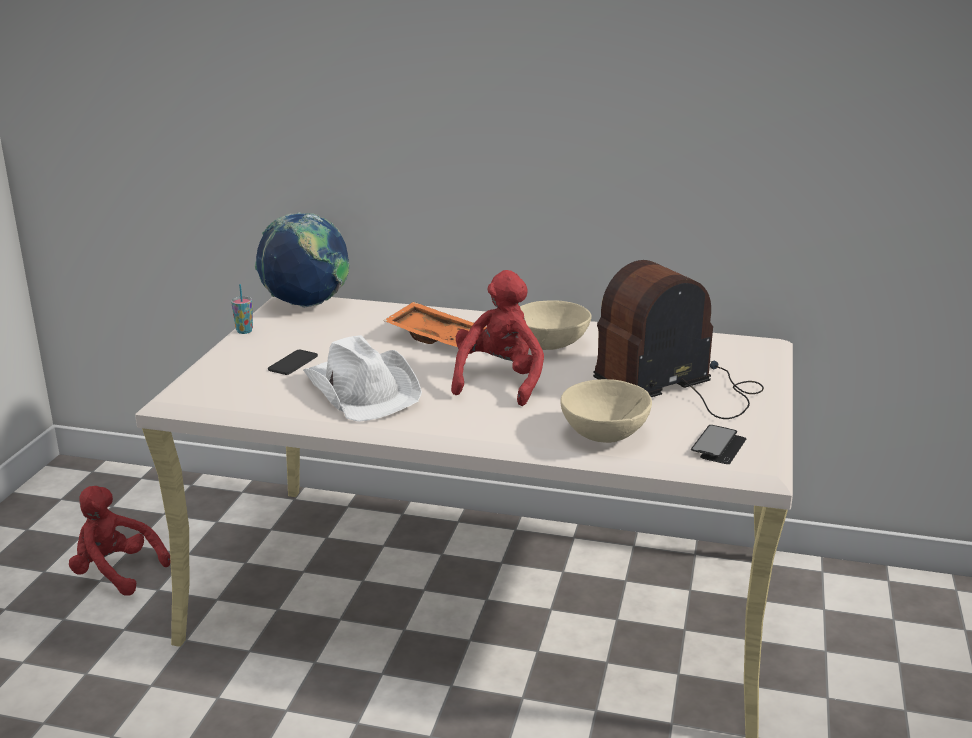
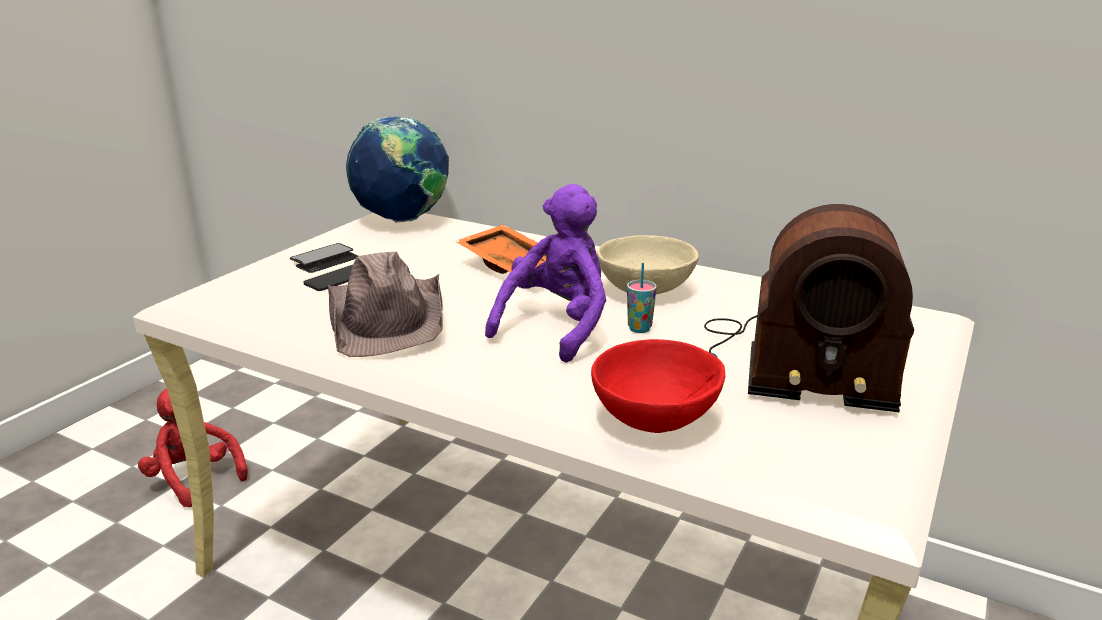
camera: 15 degrees right, 0 degrees up
(244, 331) = (317, 240): cup -> cup (639, 329)
(363, 389) = (389, 318): white hat -> brown hat
(499, 381) = (556, 326): red plush toy -> purple plush toy
(605, 434) = (656, 418): beige bowl -> red bowl
(680, 387) = (793, 363): radio -> radio turned 150 degrees counterclockwise
(718, 446) = (817, 462): phone -> phone (325, 260)

